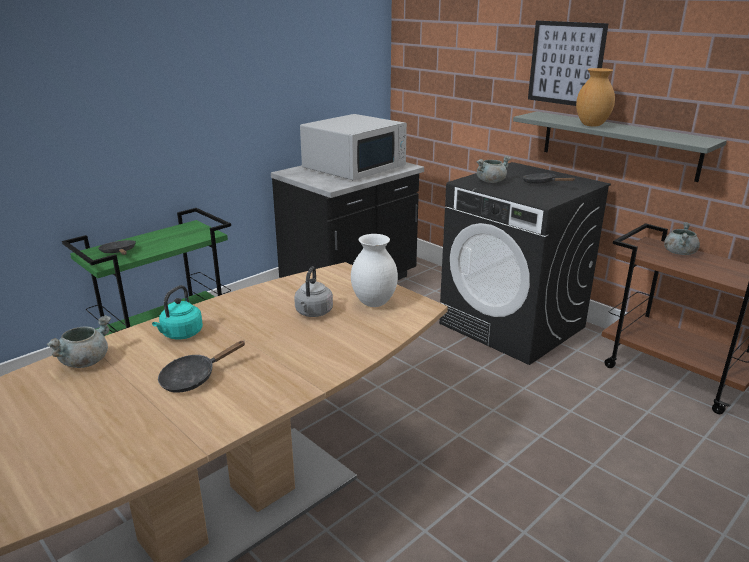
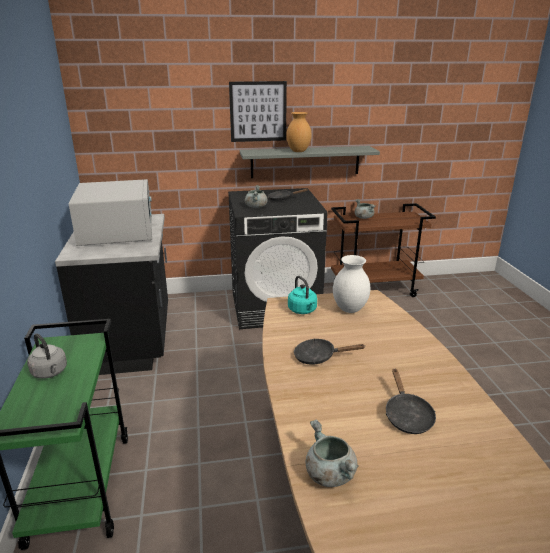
camera: 55 degrees left, 0 degrees up
(119, 252) = (47, 406): black frying pan -> black frying pan (319, 357)
(180, 334) = (323, 404): turquoise kettle -> turquoise kettle (303, 310)
(313, 313) = (342, 335): grey kettle -> grey kettle (50, 372)

